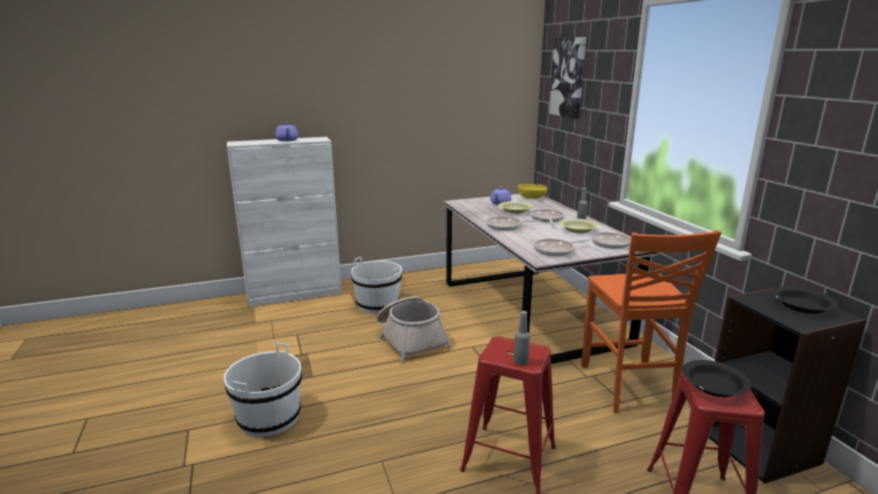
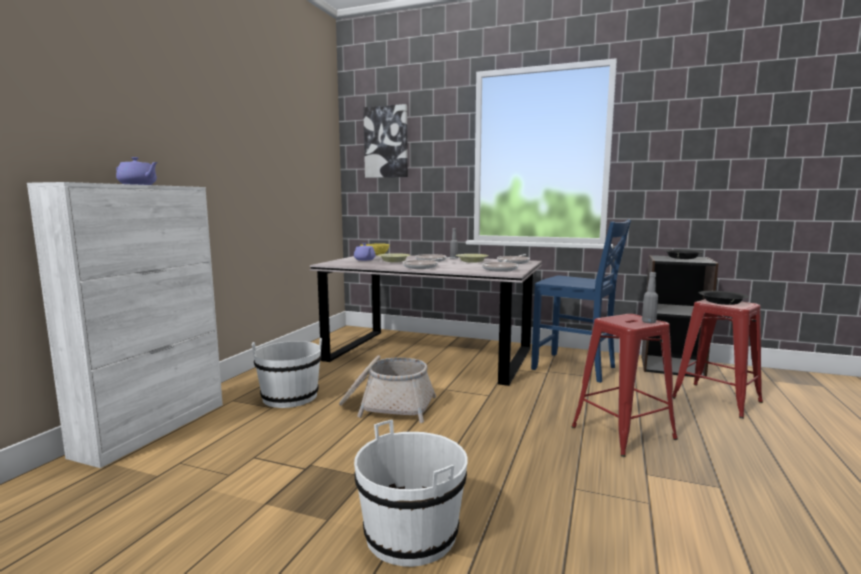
camera: 50 degrees left, 10 degrees down
(628, 387) = (575, 368): orange chair -> blue chair

